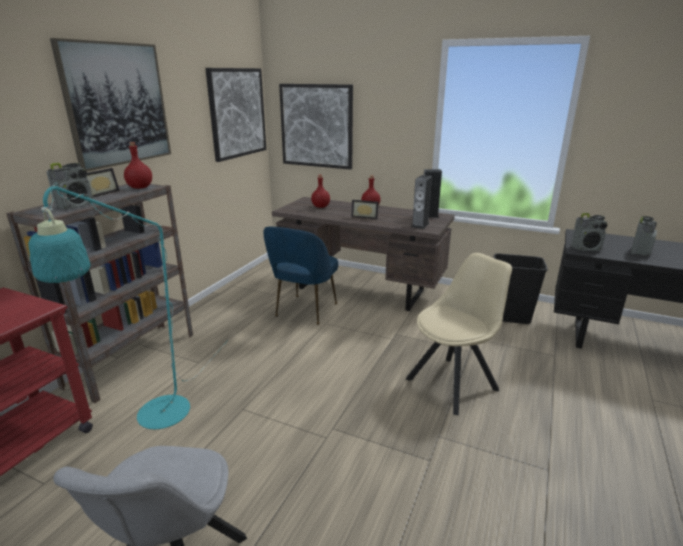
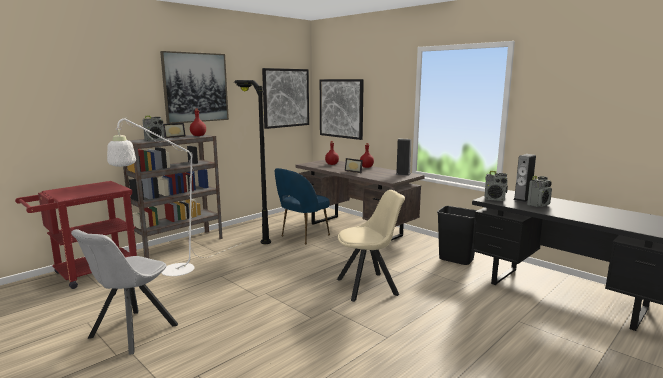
camera: 20 degrees right, 10 degrees down
(156, 421) = (170, 272): turquoise floor lamp -> white floor lamp
(234, 316) = (255, 233): none -> black floor lamp
(420, 225) = (387, 178): speaker -> speaker (522, 199)

